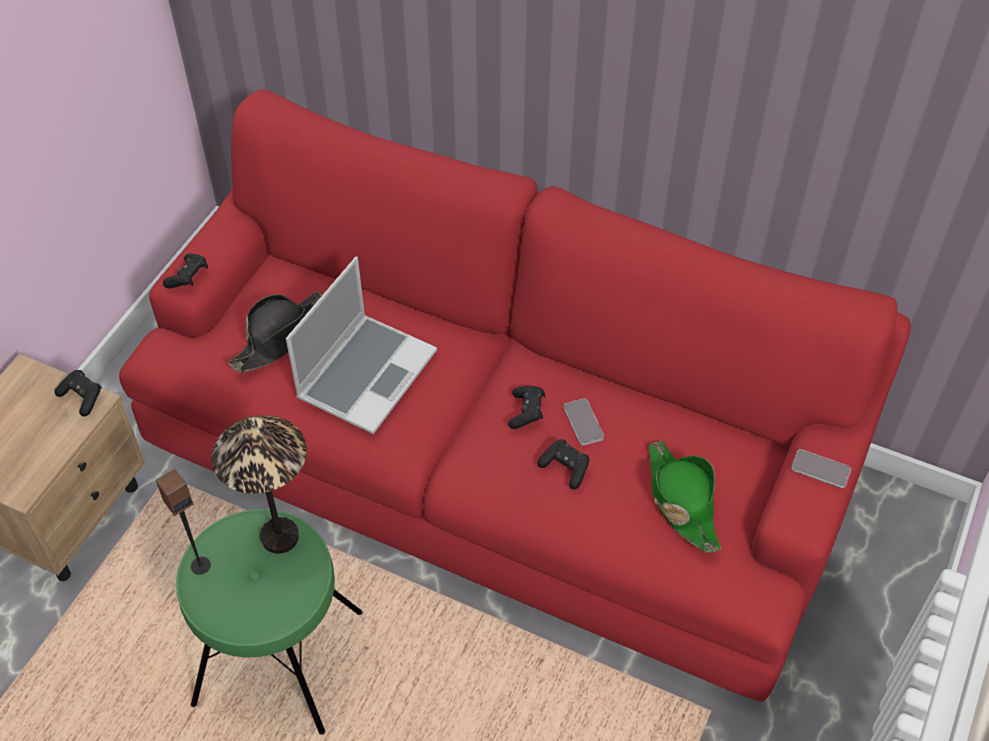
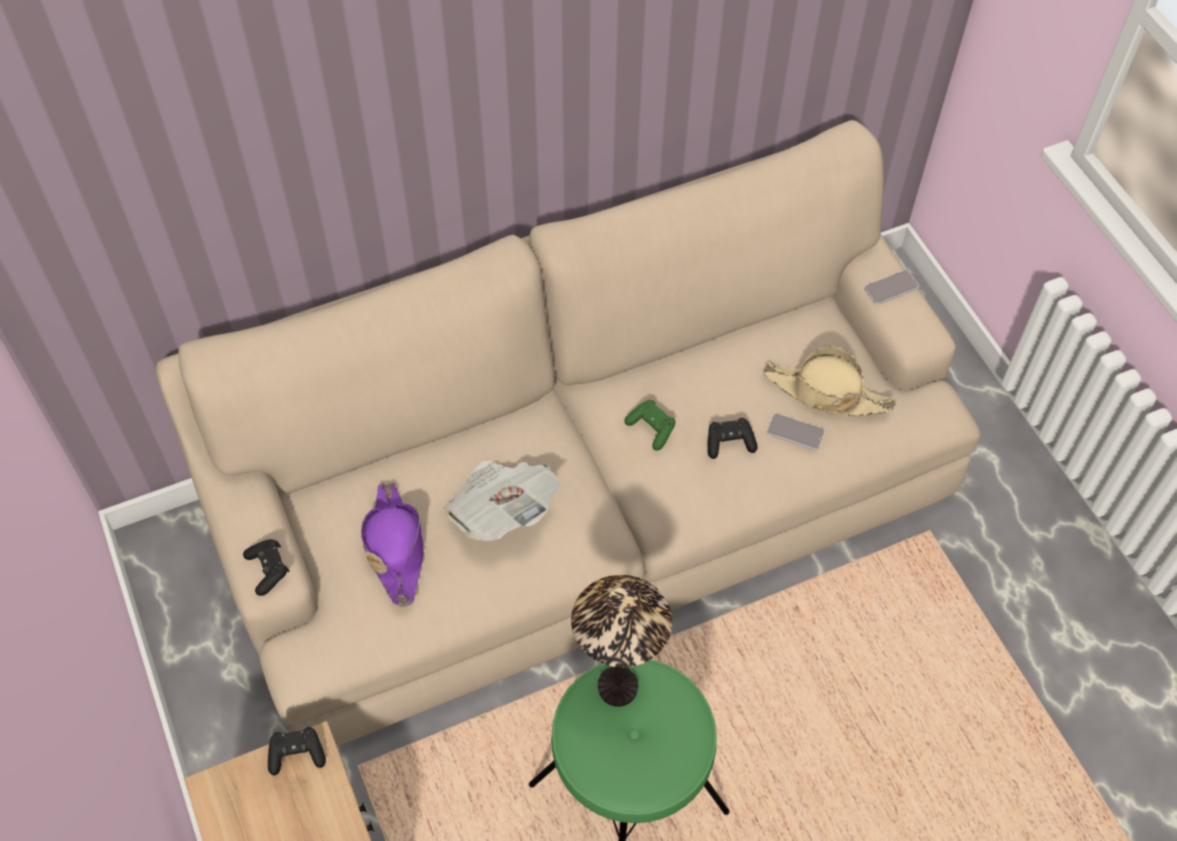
camera: 50 degrees left, 5 degrees up
(200, 565) = (591, 768): speaker -> none
(280, 336) = (395, 547): black hat -> purple hat
(366, 373) = (502, 511): laptop -> newspaper
(496, 460) = (587, 503): red sofa -> beige sofa
(527, 412) = (651, 428): black game controller -> green game controller
(583, 422) = (698, 399): phone -> phone (795, 432)
(681, 501) = (826, 393): green hat -> beige hat

